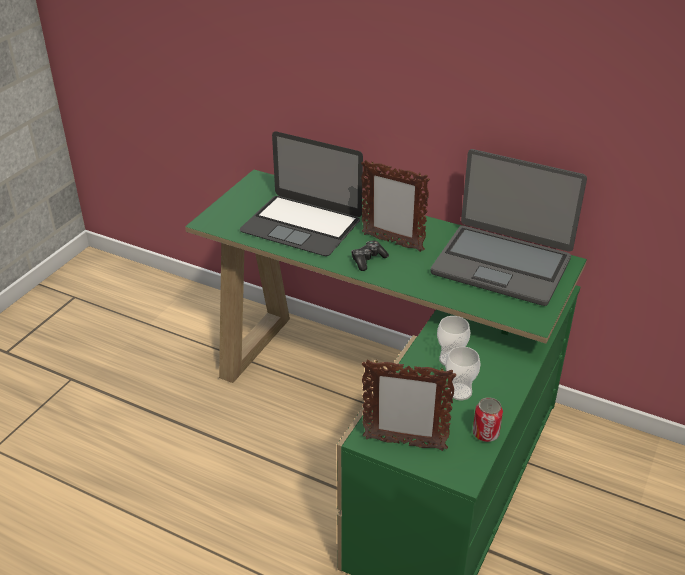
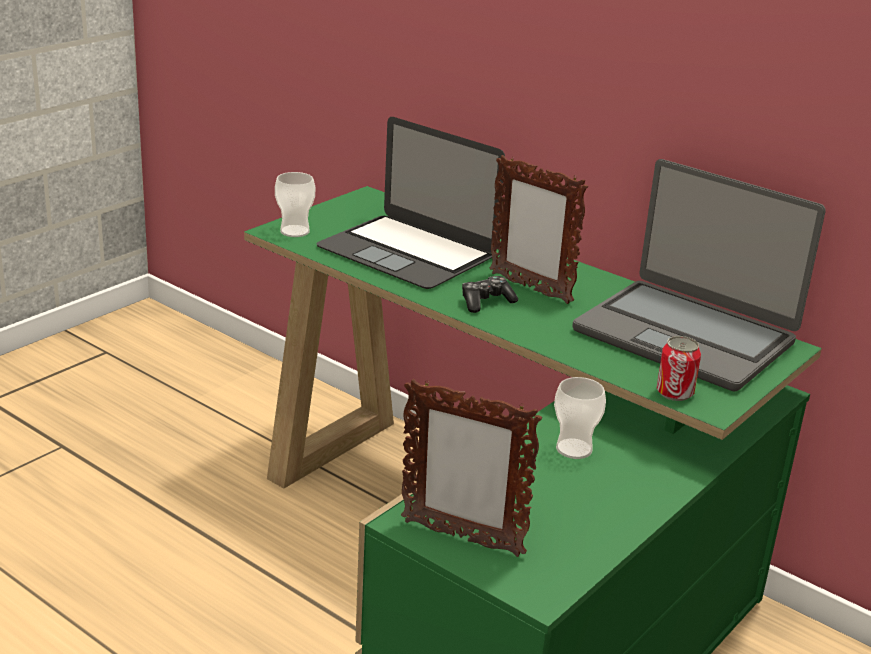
camera: 10 degrees right, 10 degrees down
(459, 392) = (572, 489): cup -> cup (294, 231)
(485, 433) = (594, 547): can -> can (674, 393)

